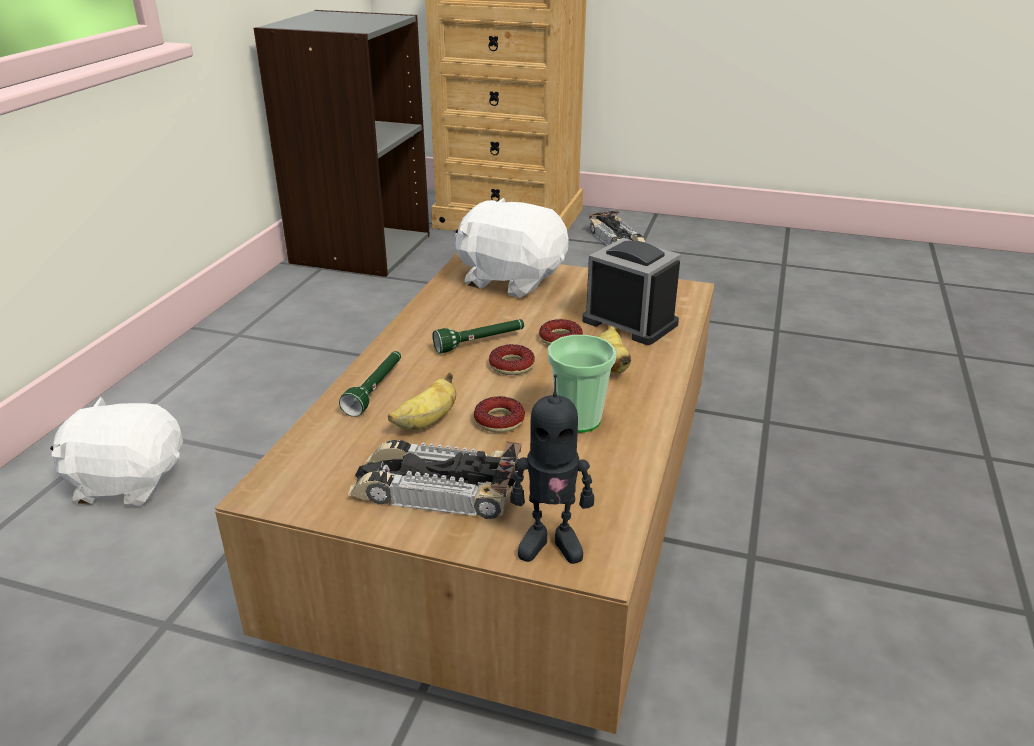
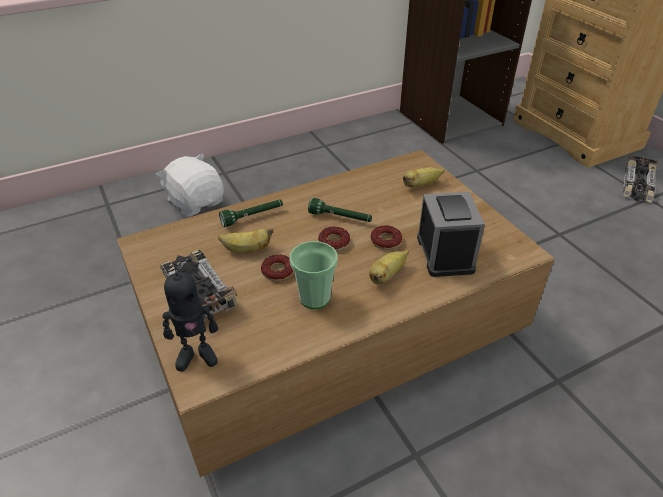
camera: 45 degrees right, 10 degrees up
(511, 280) = (420, 185): white plush toy -> banana
(550, 543) = (196, 355): toy robot -> toy robot turned 60 degrees counterclockwise

